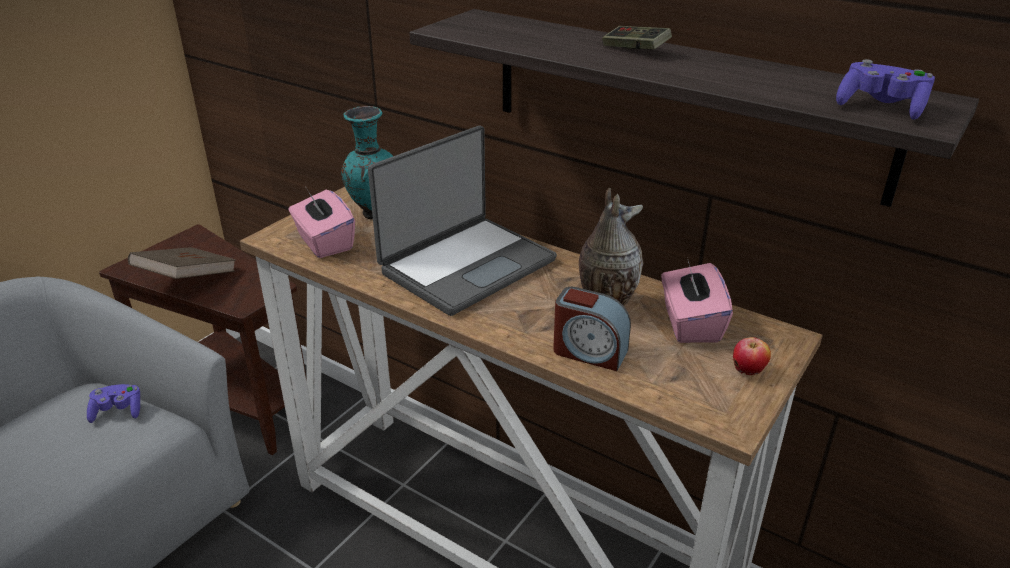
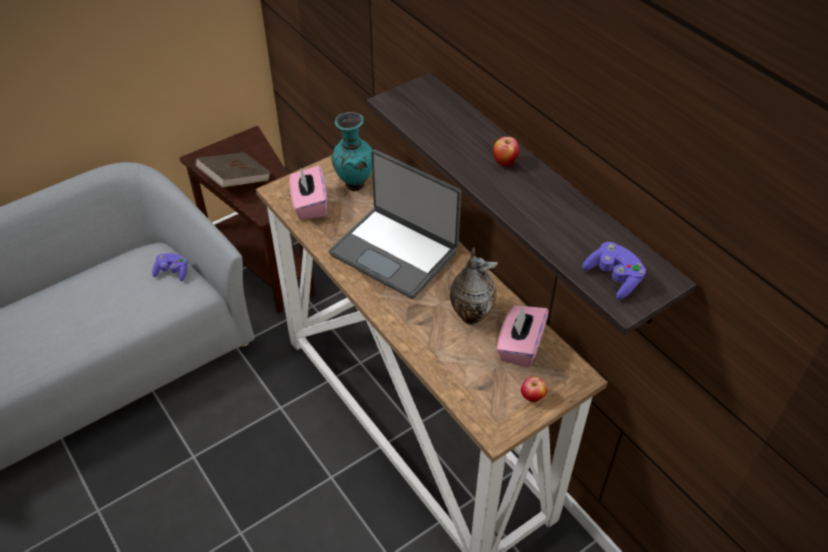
camera: 20 degrees right, 15 degrees up
(466, 265) = (395, 252): laptop -> laptop turned 60 degrees clockwise
(589, 352) = (438, 351): alarm clock -> none
(635, 50) = (504, 162): game controller -> apple

